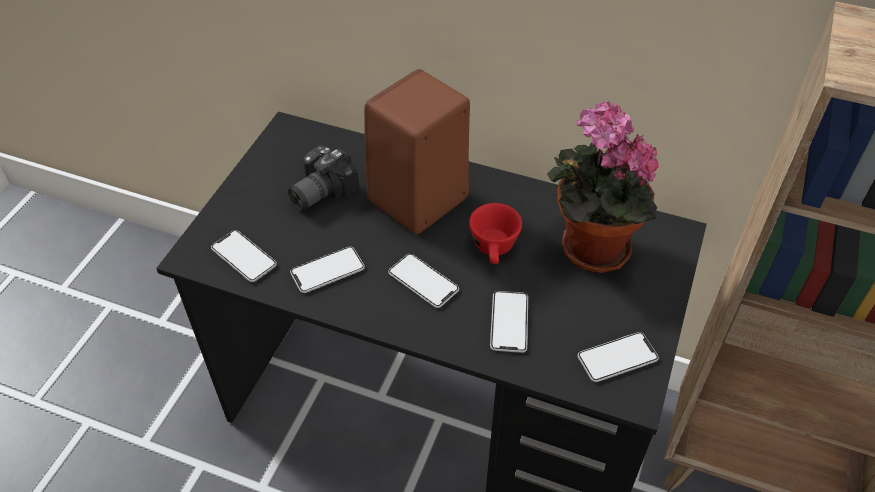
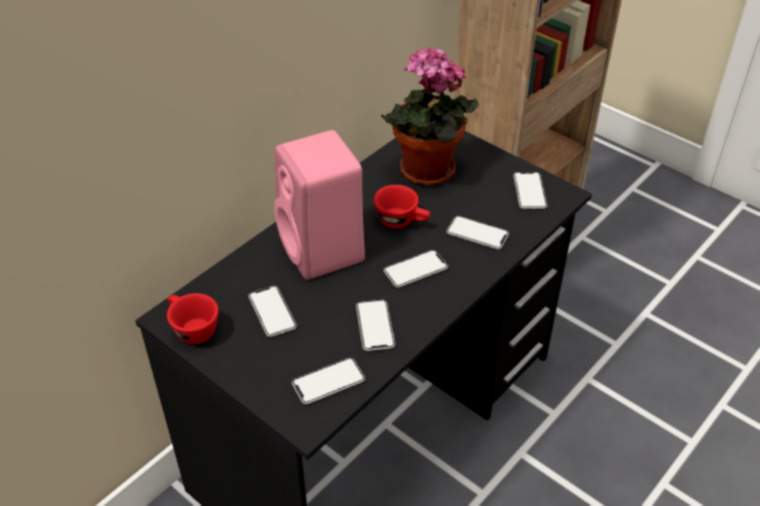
camera: 70 degrees left, 5 degrees down
(278, 147) = (191, 329): none -> red cup
(318, 191) = (272, 312): camera -> phone
(416, 201) = (323, 251): brown speaker -> pink speaker

